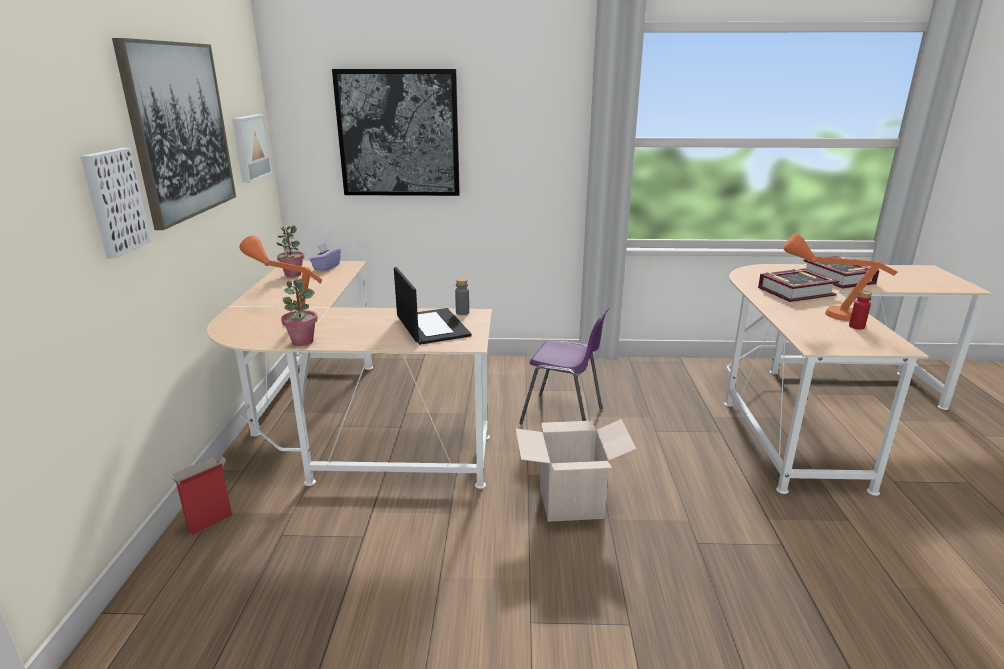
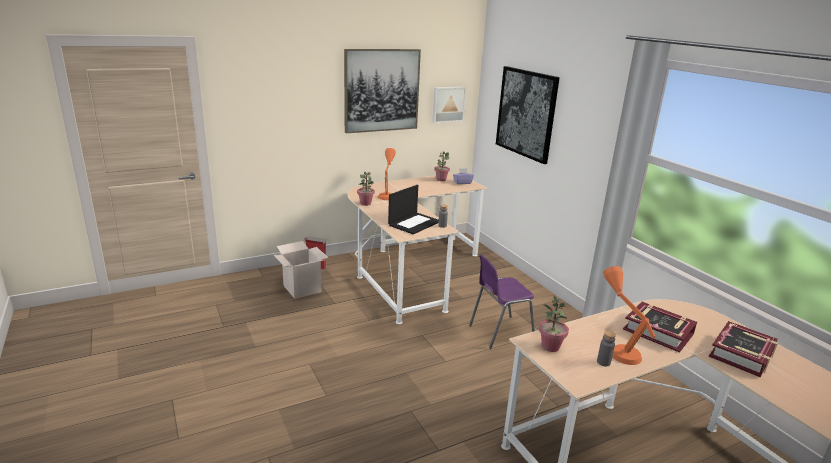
camera: 60 degrees right, 0 degrees up
(113, 202) = (321, 116): picture -> none
(564, 416) = (499, 332): purple chair -> purple chair turned 75 degrees clockwise
(571, 502) = (409, 355): cardboard box -> cardboard box (302, 289)
(825, 340) = (550, 347): none -> potted plant
(856, 326) = (603, 362): red bottle -> grey bottle

